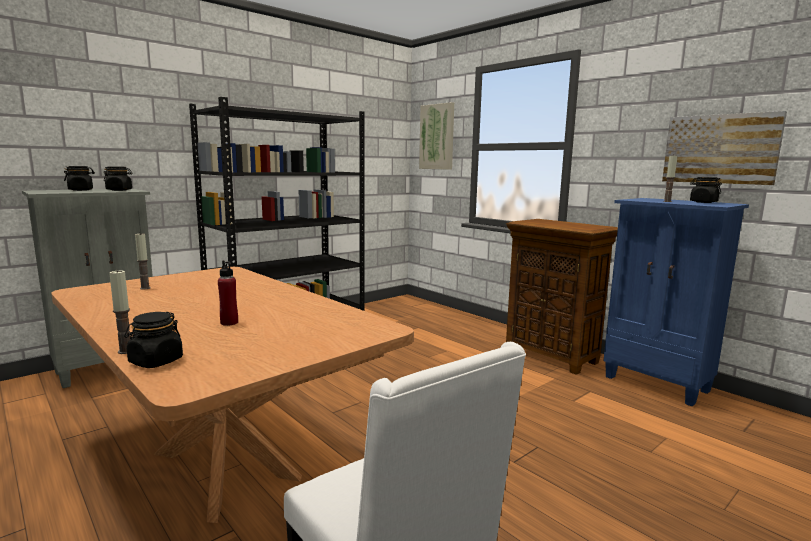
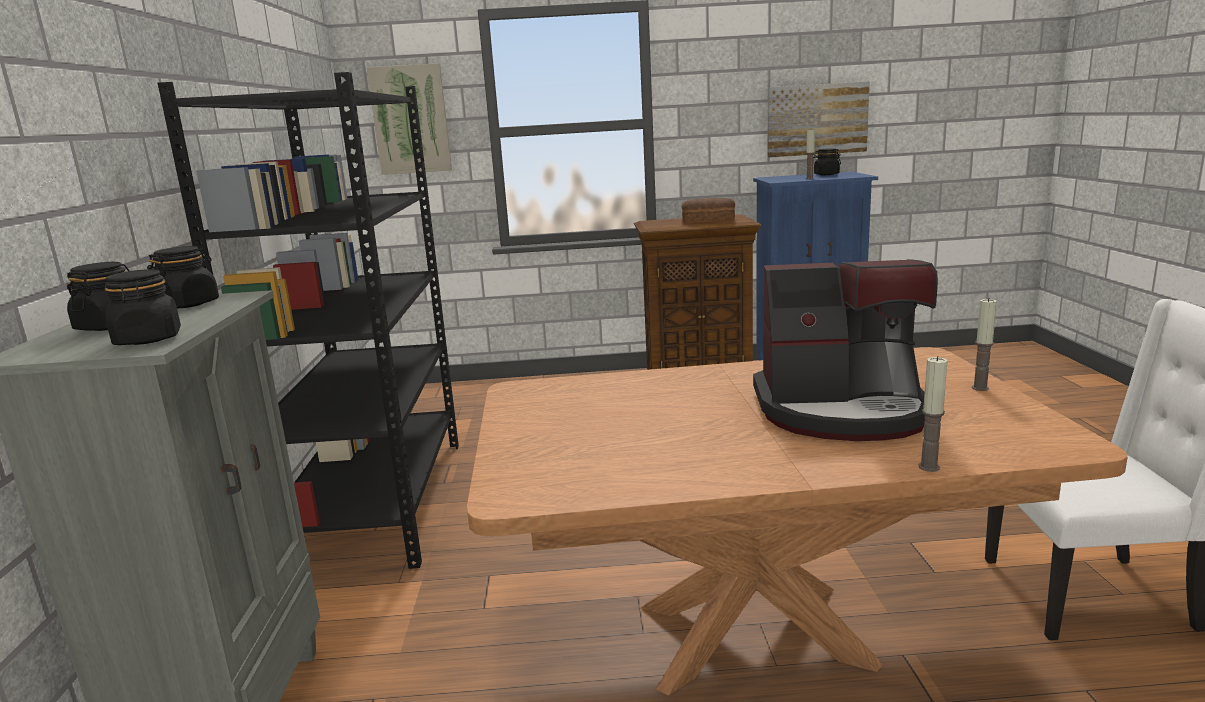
camera: 50 degrees left, 5 degrees up
(145, 288) = (569, 446): candle -> candle (980, 388)
(156, 361) = (981, 453): black jar -> black jar (148, 339)
(229, 323) = (841, 410): red bottle -> coffee machine
(568, 225) = (709, 221): none -> bread

